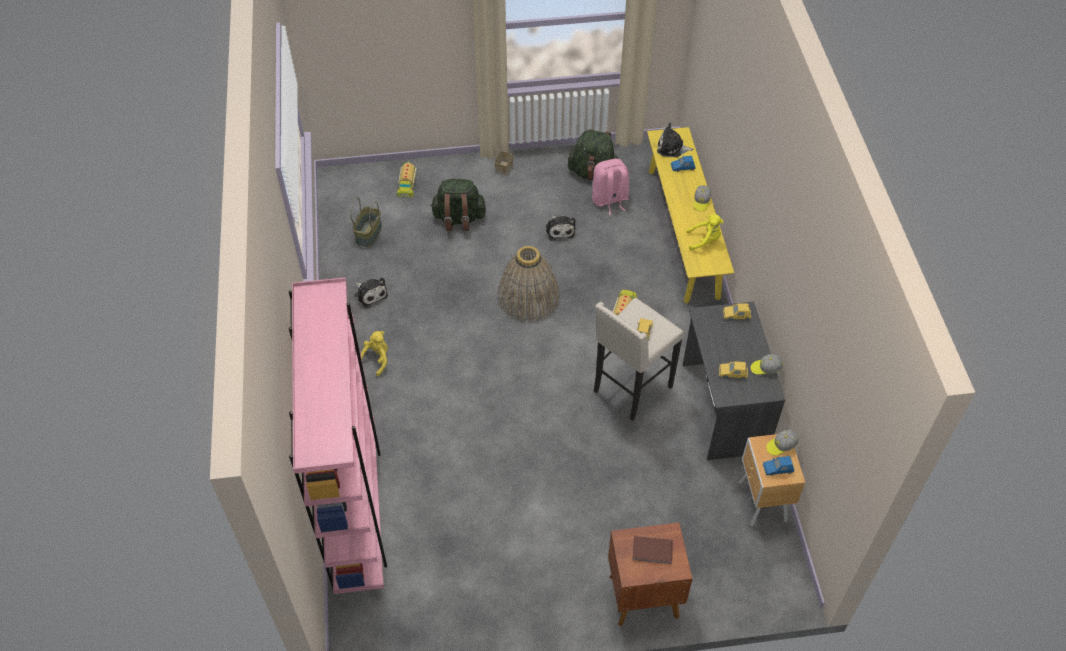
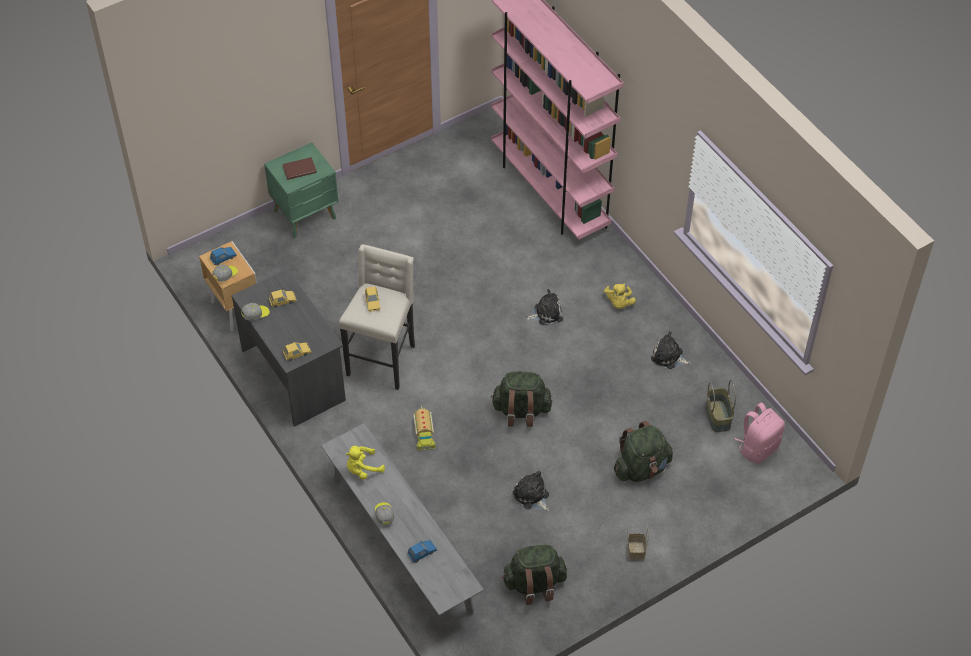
camera: 155 degrees right, 0 degrees up
(406, 184) = (723, 487): toy truck -> none
(528, 297) = (521, 411): basket -> green backpack
(609, 200) = (498, 555): pink backpack -> pink backpack (758, 447)
(642, 595) = (306, 215): brown nightstand -> green nightstand
(672, 148) = (445, 575): plush toy -> plush toy (546, 313)
(683, 232) = (402, 545): yellow bench -> grey bench

